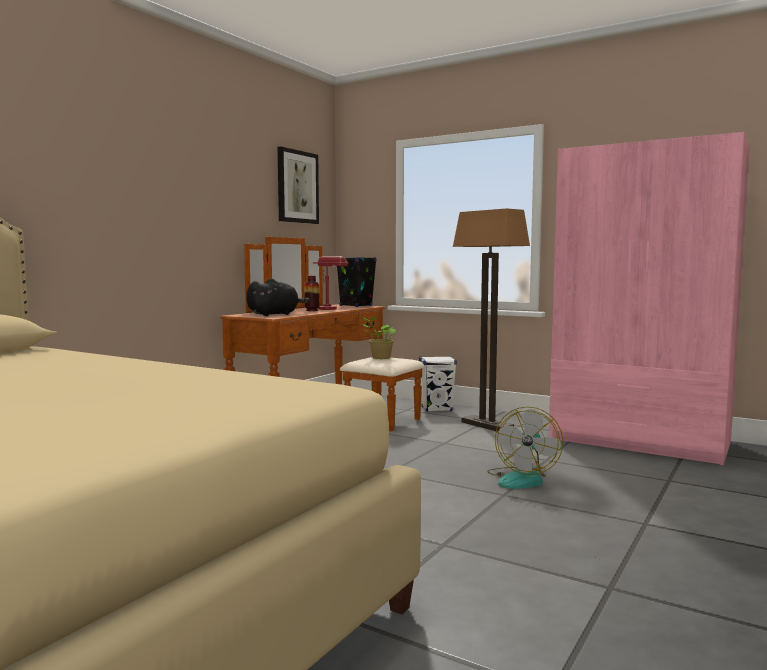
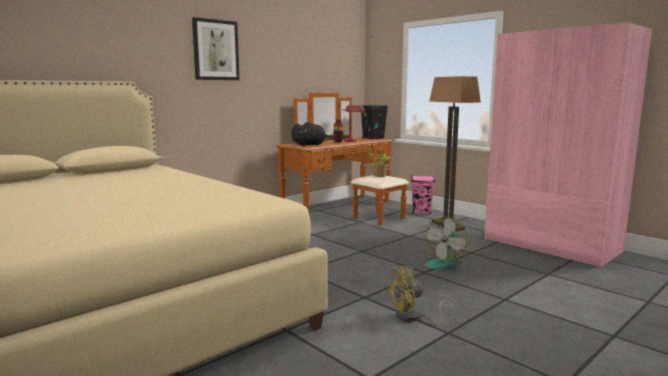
camera: 15 degrees right, 5 degrees up
(297, 187) = (334, 57): picture -> picture (215, 50)
(437, 409) = (421, 212): white speaker -> pink speaker
(542, 570) = (413, 318): none -> yellow fan

